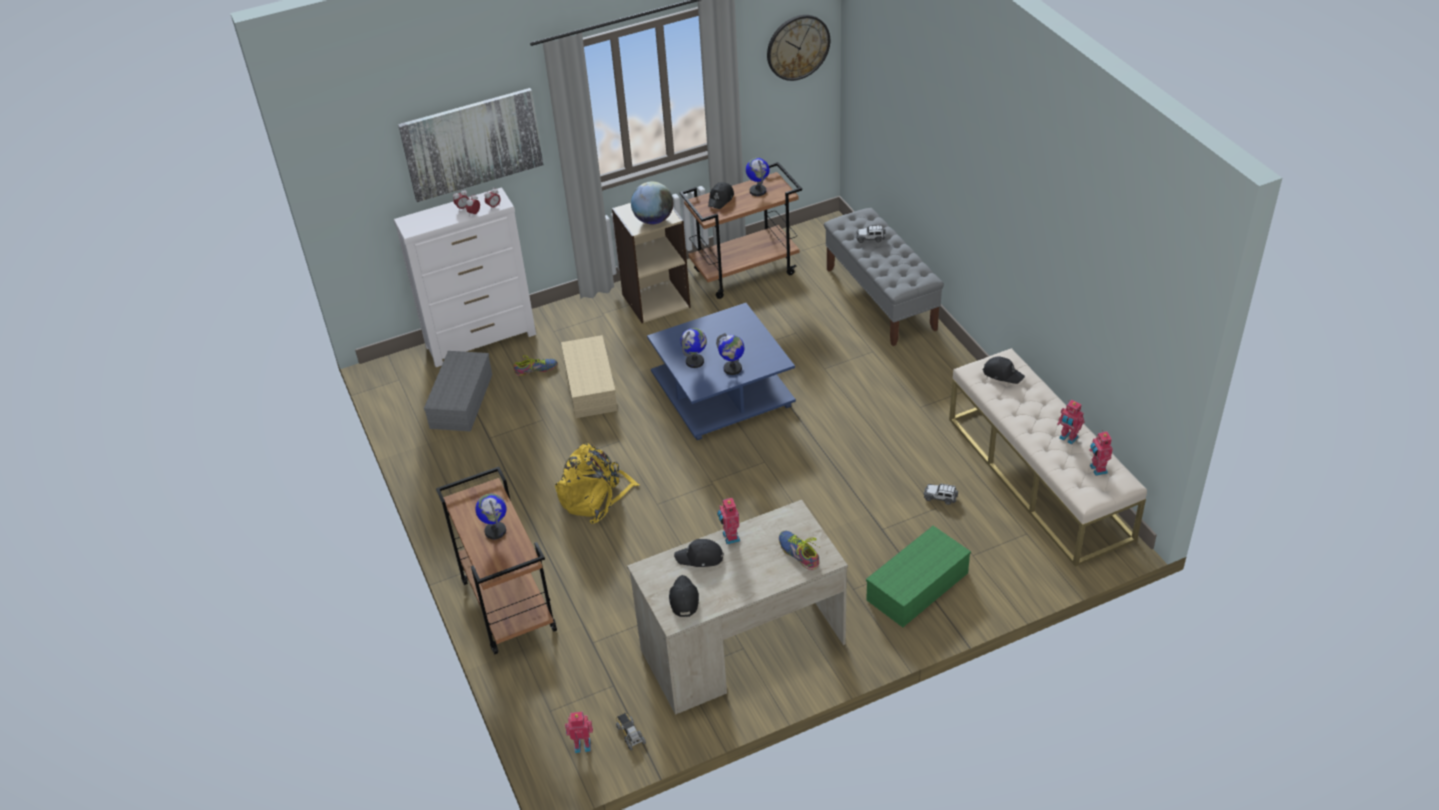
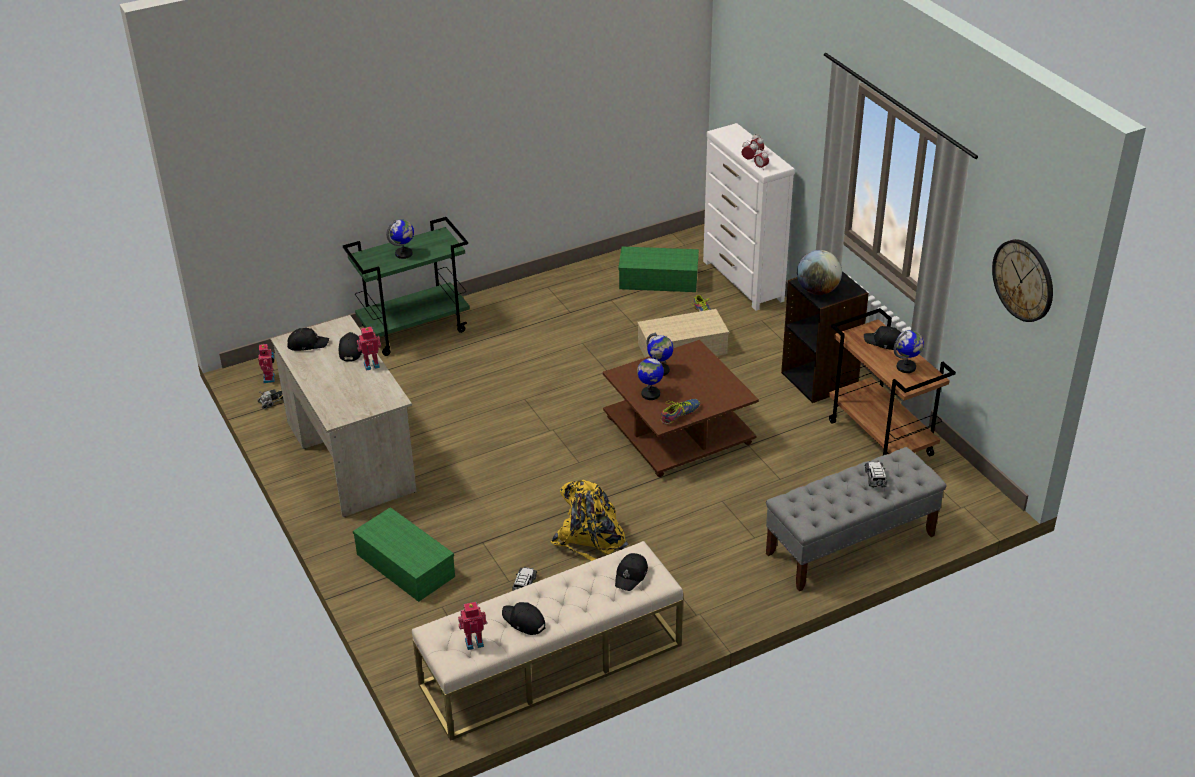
camera: 85 degrees right, 5 degrees down
(461, 400) = (659, 279): grey storage box -> green storage box
(472, 144) = (791, 112): picture -> none
(507, 605) = (415, 329): brown cart -> green cart
(595, 496) = (536, 363): yellow backpack -> yellow backpack (593, 541)
(656, 300) = (820, 379): beige bookcase -> black bookcase
(722, 394) = (676, 430): blue coffee table -> brown coffee table
(798, 553) = (345, 402): shoe -> shoe (679, 414)
(1068, 438) = (523, 621): toy robot -> black cap

